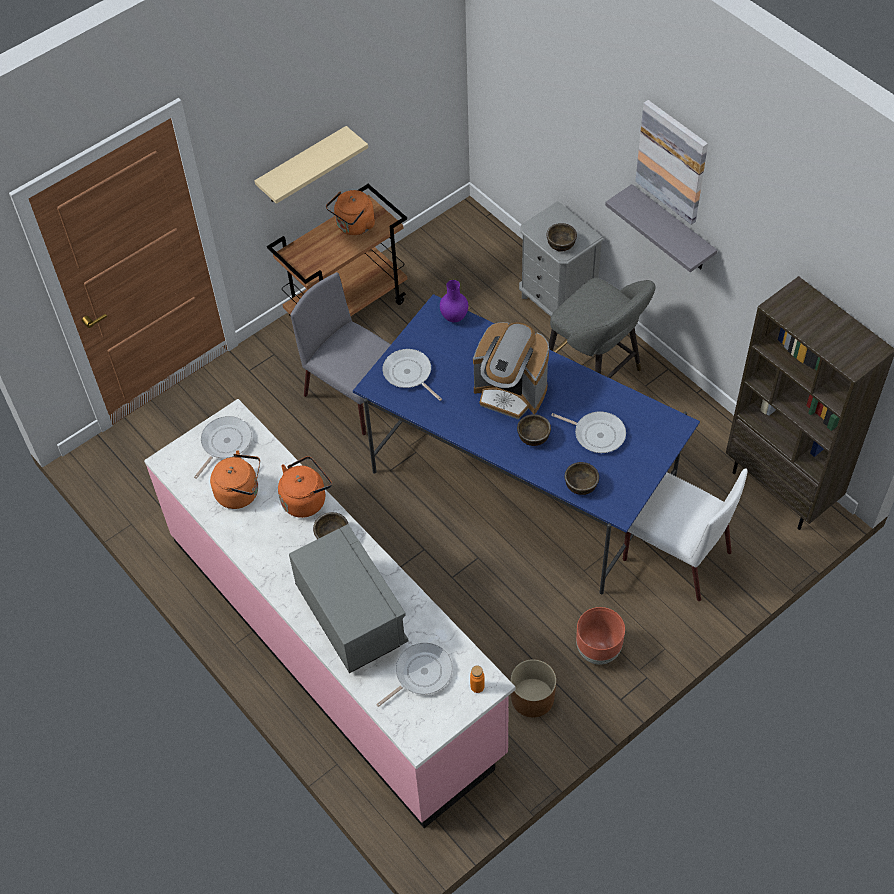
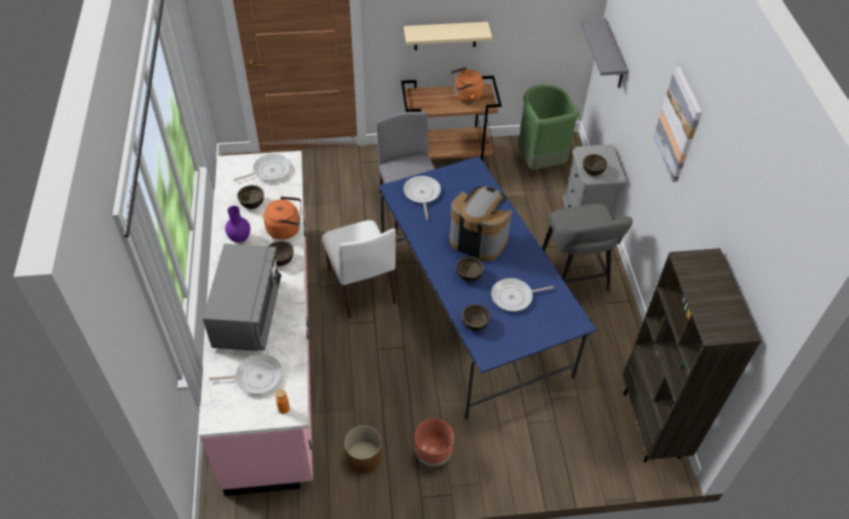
camera: 30 degrees right, 5 degrees down
(240, 493) = (252, 203): orange kettle -> brown bowl
(454, 318) = (480, 176): purple vase -> purple vase (239, 239)
(455, 257) = (539, 161): none -> green trash can
(510, 392) = (478, 239): coffee machine -> coffee machine turned 150 degrees clockwise
(596, 434) = (514, 297): frying pan -> frying pan turned 105 degrees clockwise
(672, 230) = (663, 185): grey shelf -> grey shelf (614, 55)
(674, 555) = (537, 424): white chair -> white chair (361, 285)

